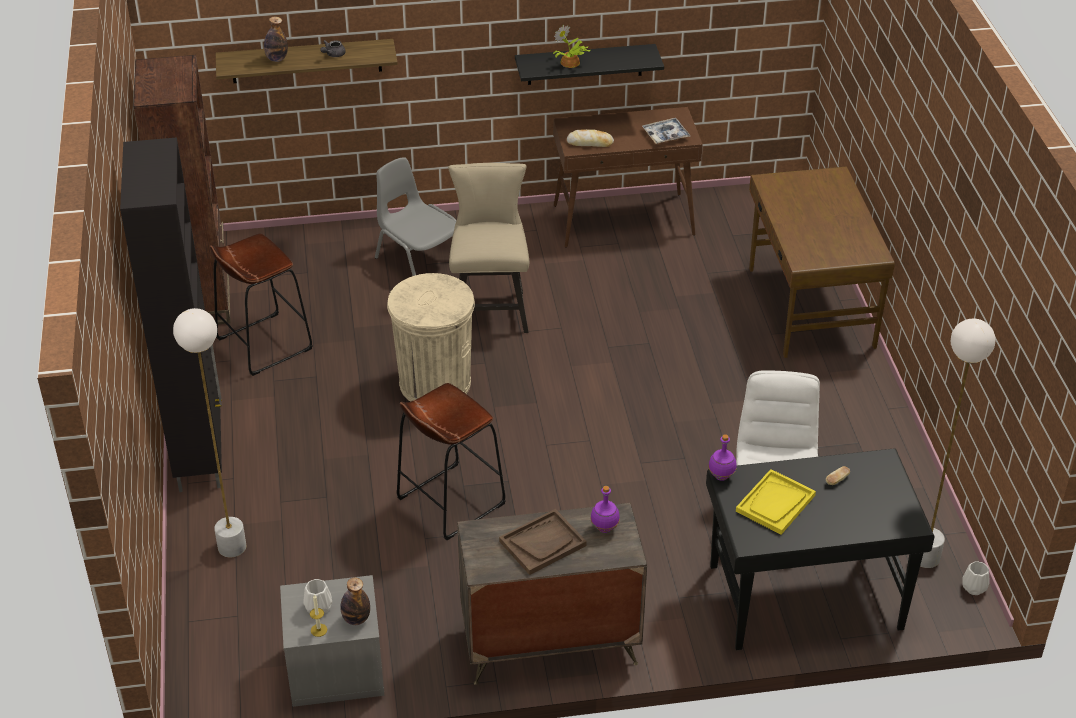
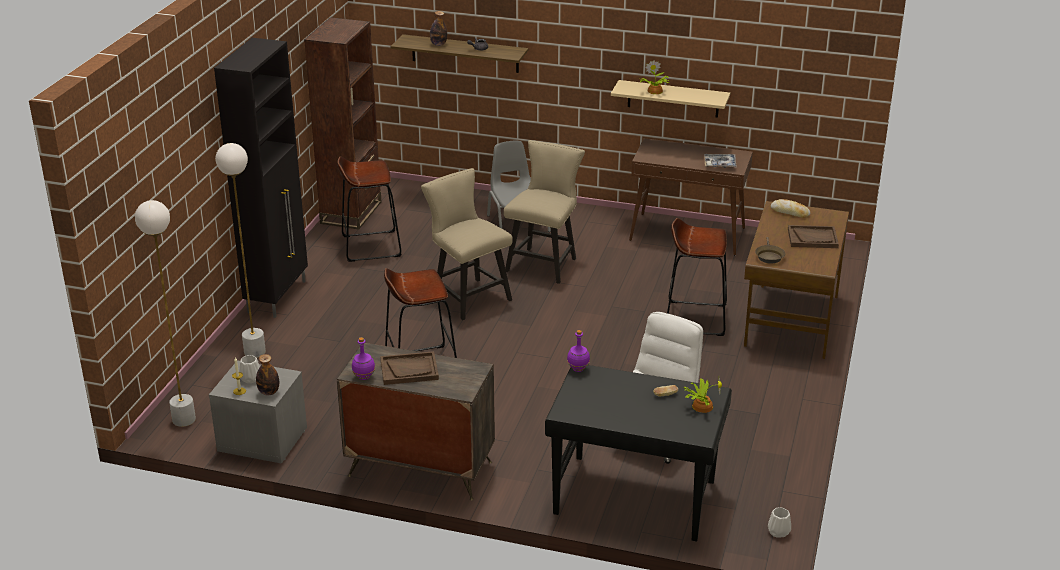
camera: 25 degrees right, 10 degrees down
(435, 383) = (468, 296): beige trash can -> beige chair
(585, 64) = (673, 99): black shelf -> beige shelf
(590, 143) = (658, 157): bread -> bread (790, 212)
(604, 528) = (461, 373): purple bottle -> purple bottle (364, 377)
(709, 335) = (695, 318): none -> brown stool
(775, 503) = (604, 396): yellow tray -> none
(809, 253) = (769, 256): none -> brown frying pan
(836, 215) = (812, 238): none -> brown tray
(883, 482) = (701, 406): none -> potted plant
(926, 557) = (754, 501): white floor lamp -> white floor lamp (184, 420)

